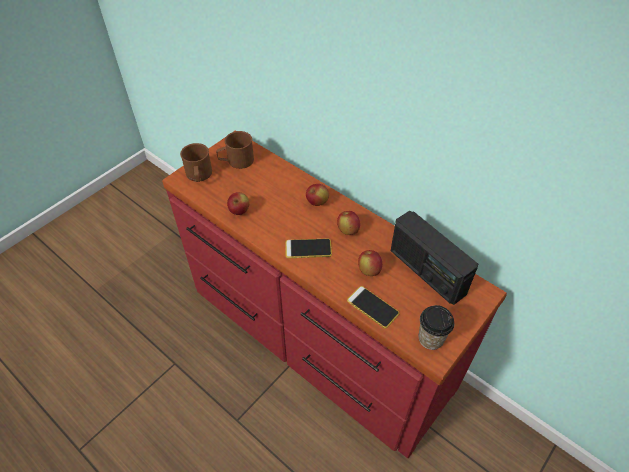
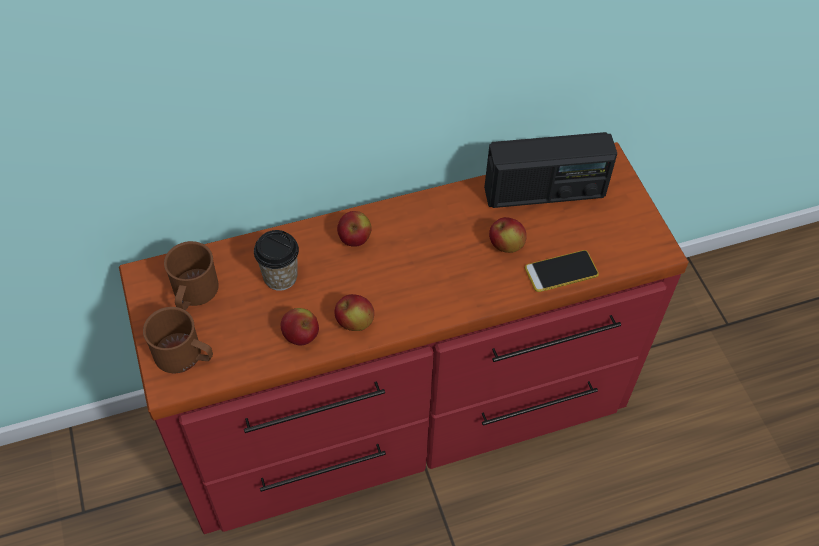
camera: 60 degrees left, 5 degrees up
(308, 249) = (428, 290): phone -> none
(348, 230) = (428, 233): apple -> apple (355, 323)
(431, 338) = (635, 242): cup -> cup (280, 277)

